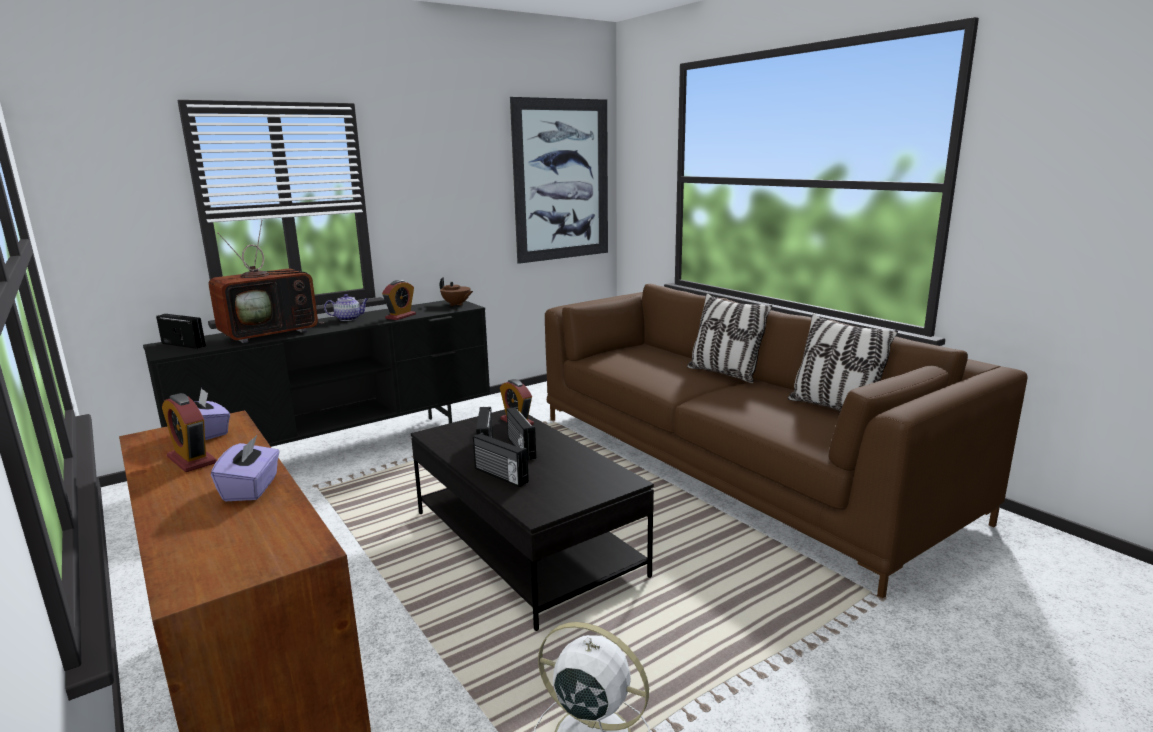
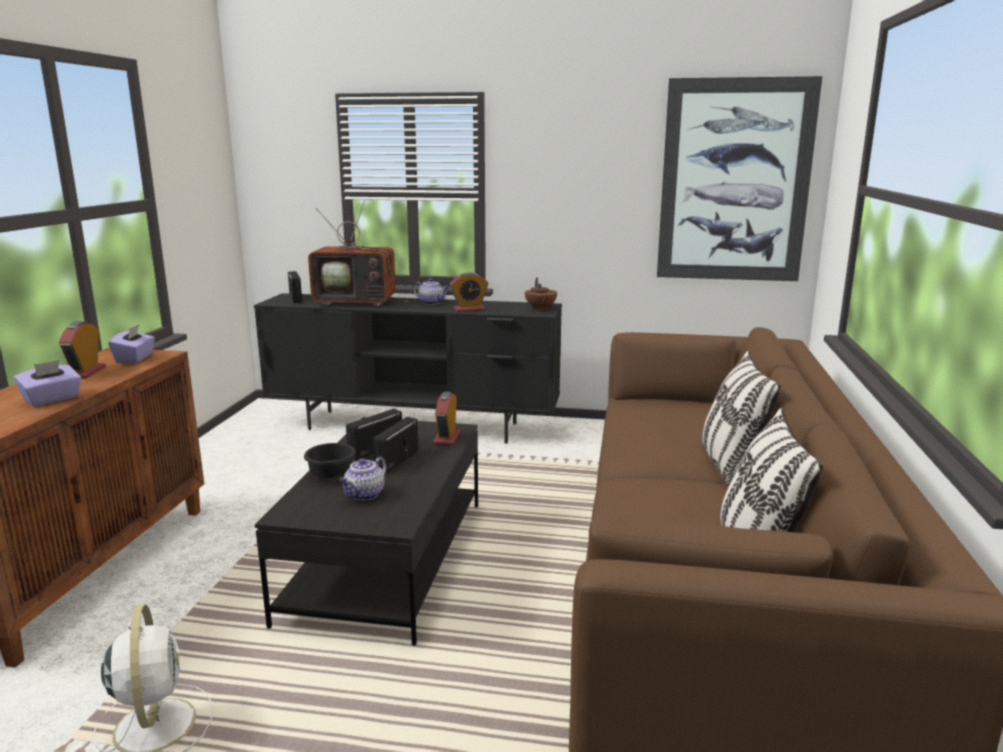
camera: 45 degrees right, 0 degrees up
(500, 476) = (332, 475): radio -> black bowl
(558, 476) = (364, 495): none -> teapot

